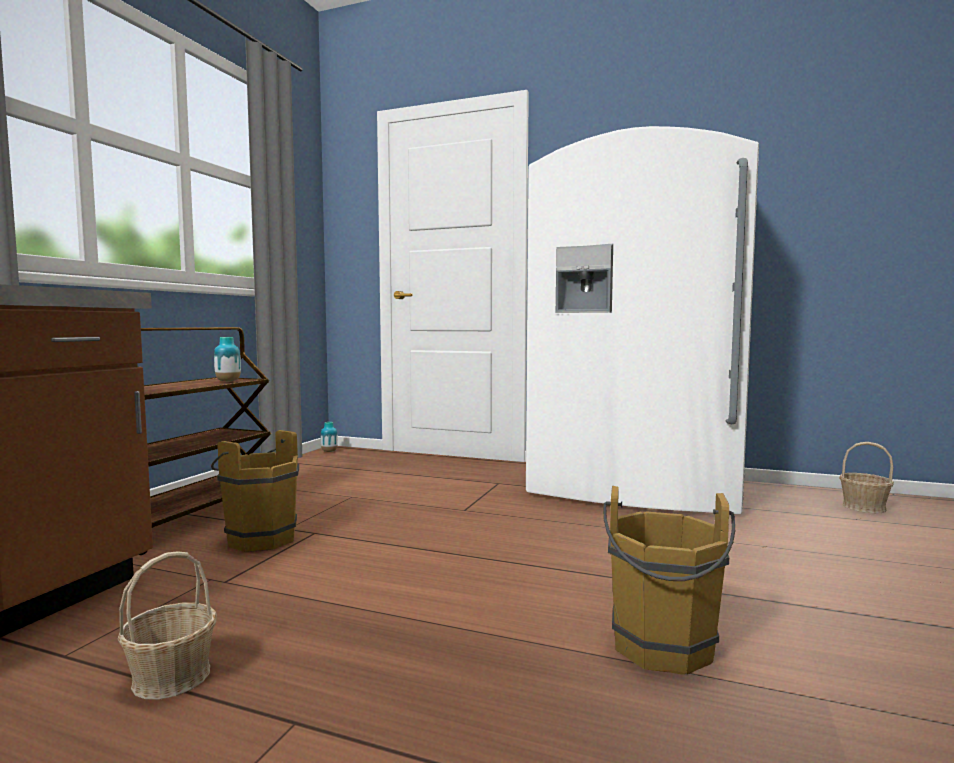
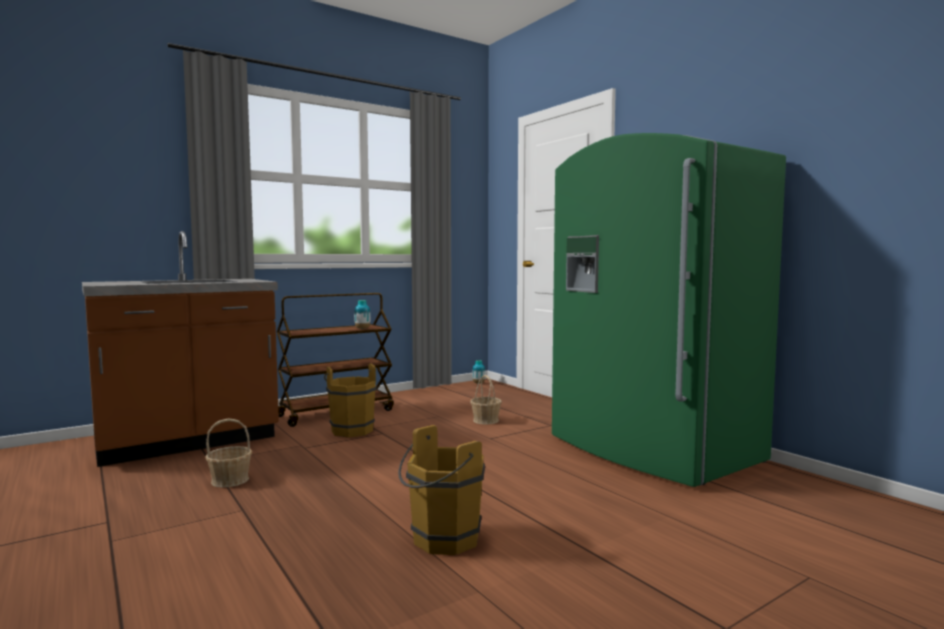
camera: 35 degrees right, 0 degrees up
(634, 489) = (651, 450): white fridge -> green fridge
(863, 507) = (860, 513): basket -> basket (486, 420)

